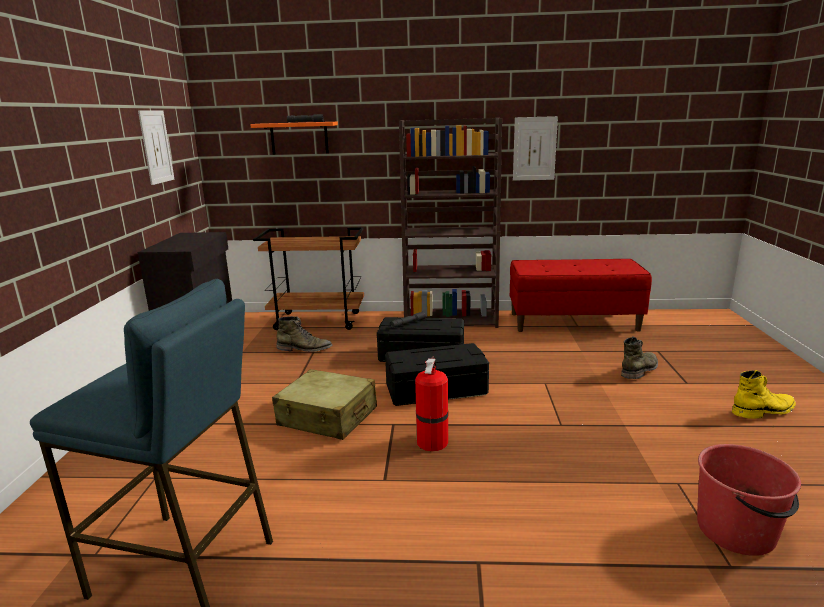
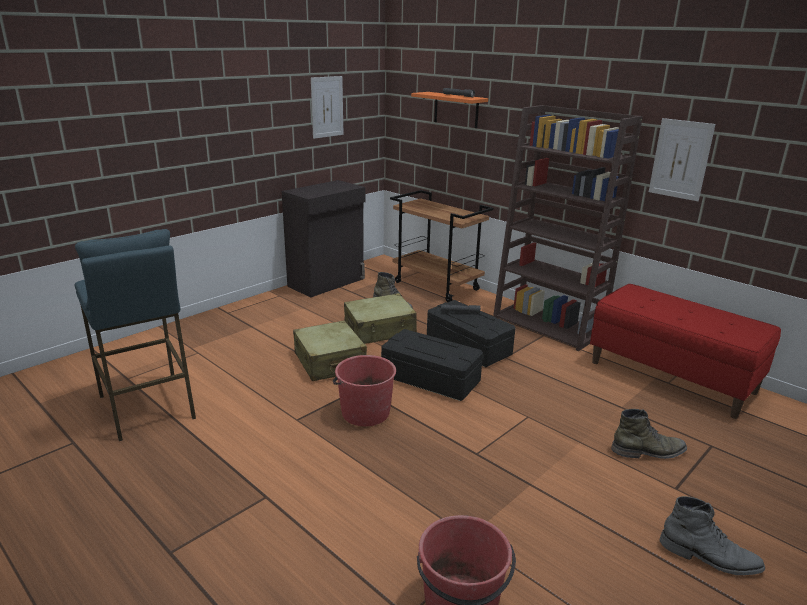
camera: 40 degrees right, 5 degrees up
(327, 371) = (380, 329): none -> beige suitcase
(432, 441) = (365, 412): fire extinguisher -> red bucket
(764, 411) = (709, 557): yellow boot -> grey boot

